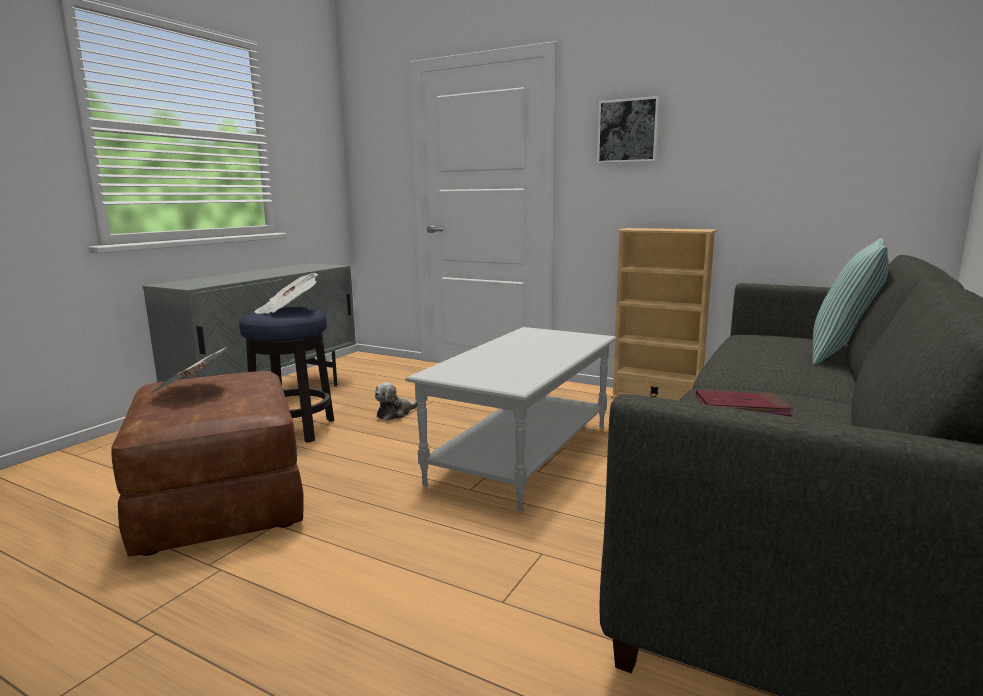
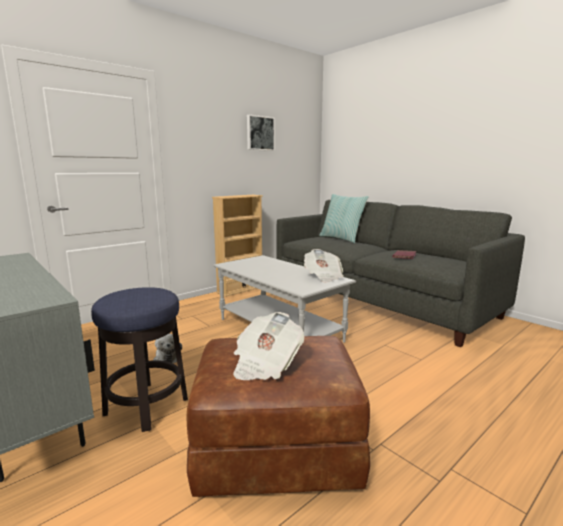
camera: 70 degrees left, 0 degrees up
(288, 310) = (135, 294): newspaper -> newspaper (323, 276)
(628, 131) = (205, 139): picture -> picture (260, 133)

